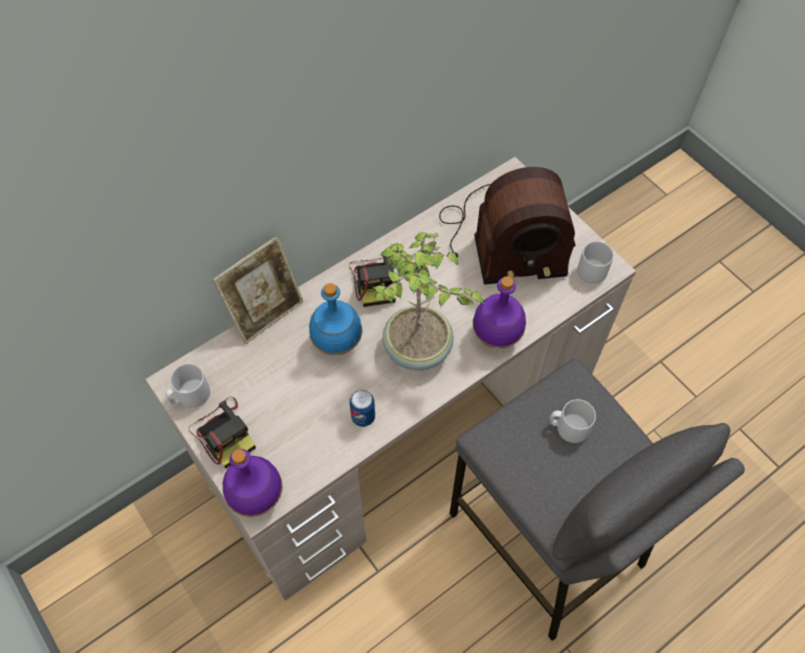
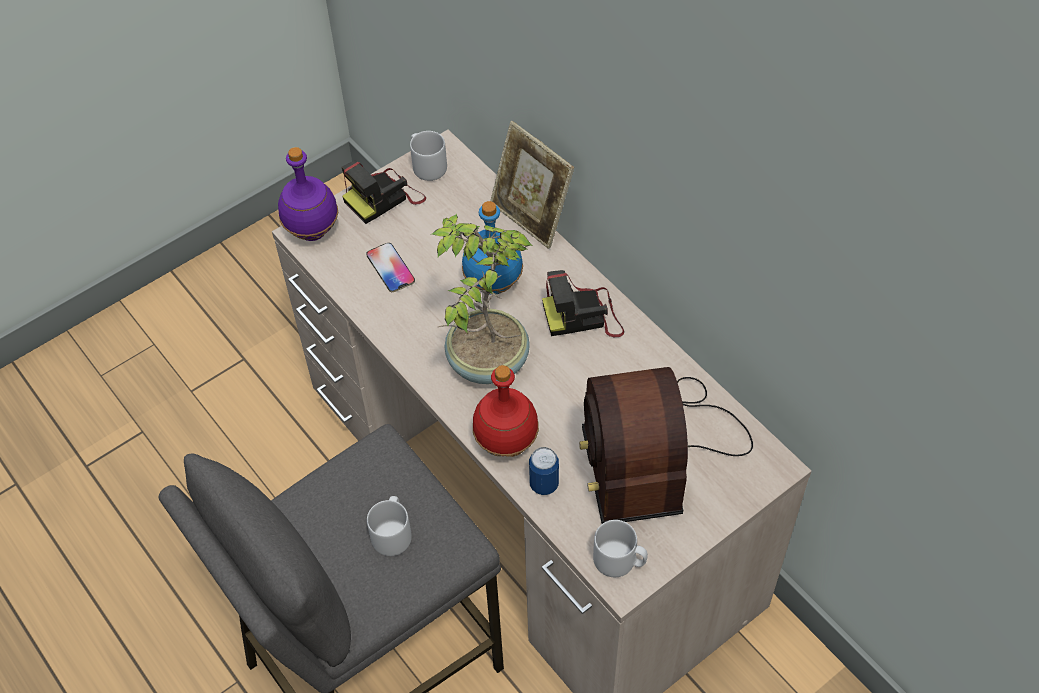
camera: 90 degrees right, 5 degrees down
(310, 425) = (390, 268): none -> phone
(363, 417) = (399, 313): can -> can (544, 484)
(497, 336) = (506, 444): purple bottle -> red bottle

